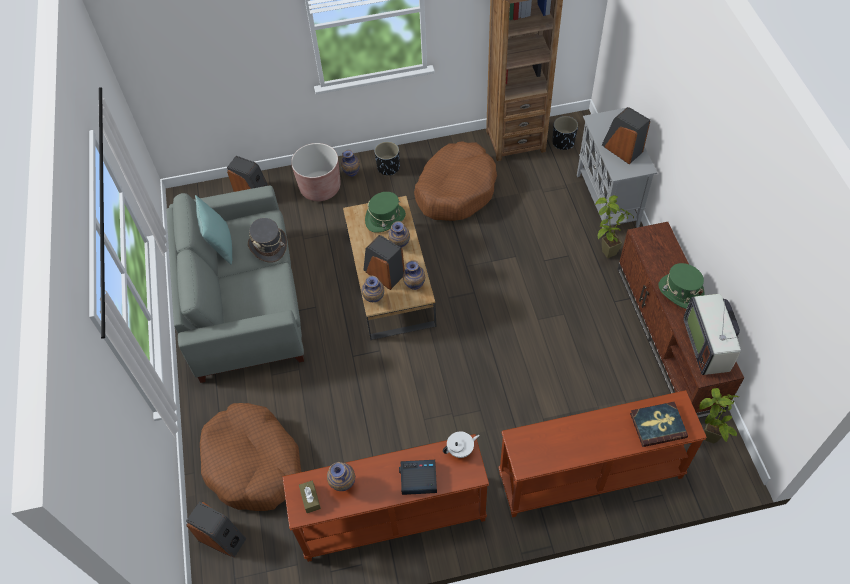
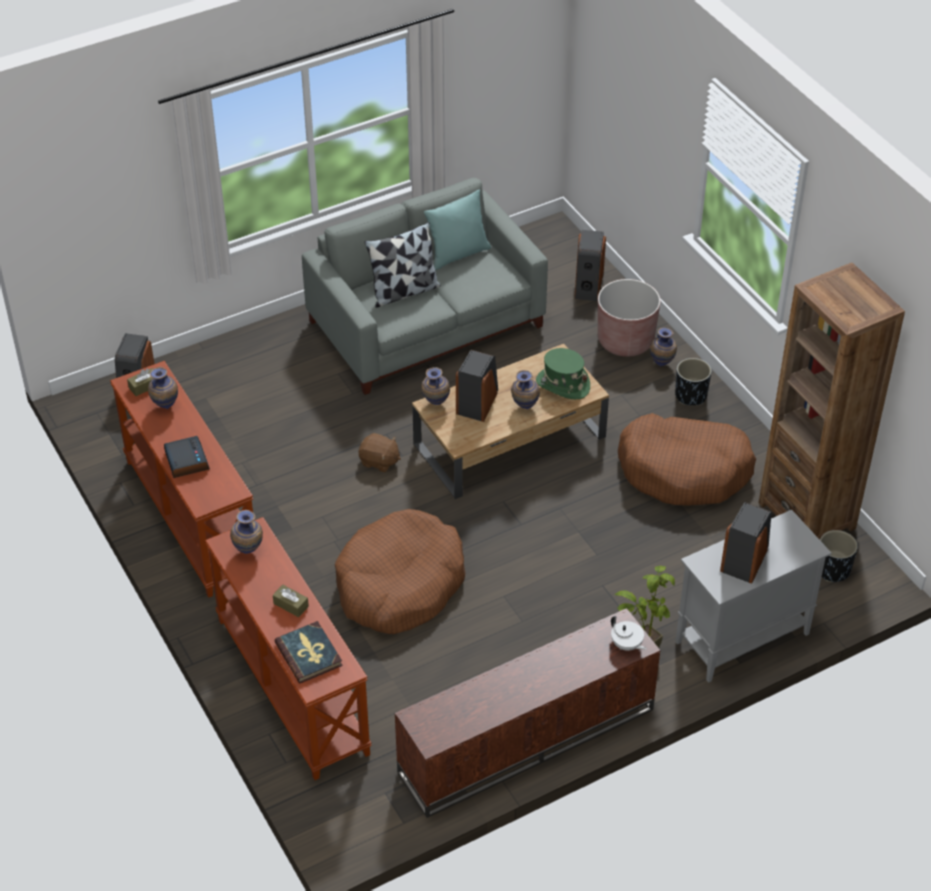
camera: 70 degrees right, 10 degrees down
(247, 289) = (404, 291): none -> pillow
(253, 463) = (225, 390): brown dog bed -> brown dog bed (400, 584)
(268, 246) = (470, 290): grey hat -> none
(380, 367) = (379, 461): none -> brown plush toy
(415, 286) = (469, 434): vase -> vase (249, 551)
(460, 450) = (229, 487): white teapot -> white teapot (626, 645)
(604, 428) = (291, 605): none -> brown tissue box
(680, 292) = (540, 677): green hat -> none
(706, 441) = (375, 801): potted plant -> none
(708, 345) = (464, 716): television -> none

